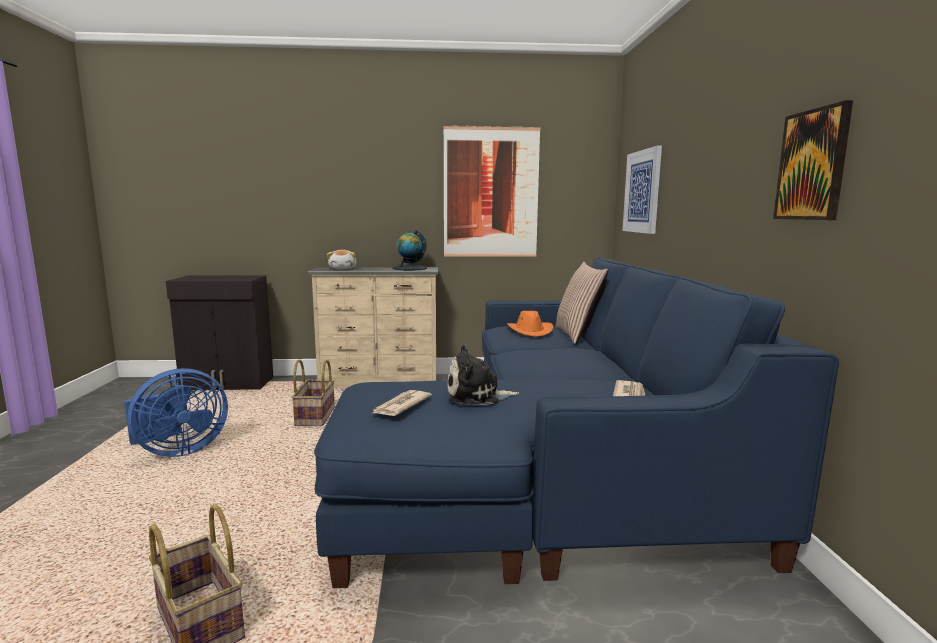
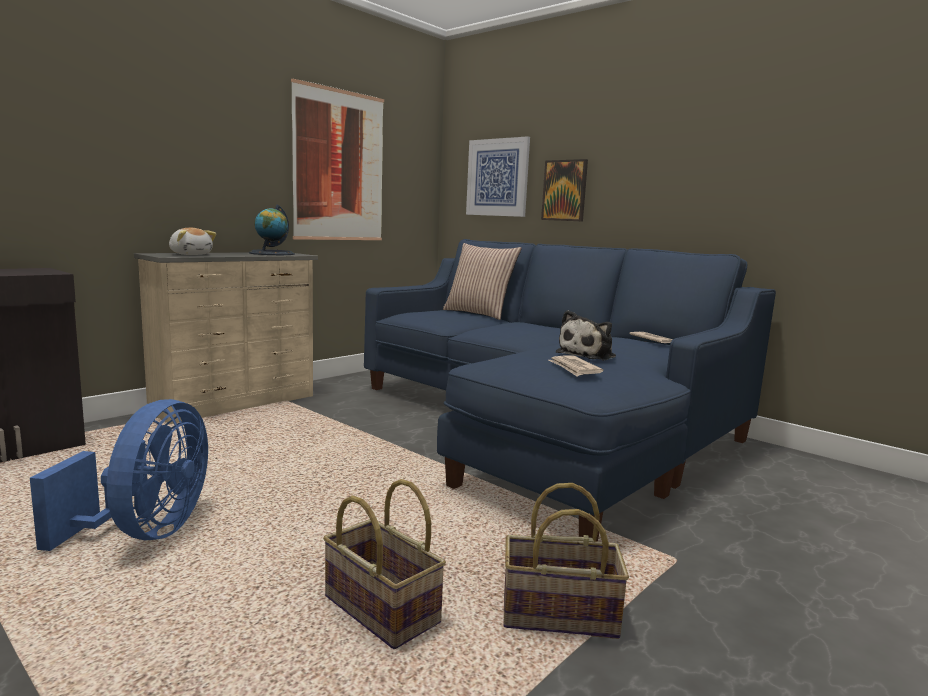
camera: 45 degrees left, 0 degrees up
(314, 416) = (245, 451): basket -> basket (379, 610)
(530, 331) = (443, 314): orange hat -> none
(812, 165) = (734, 167): picture -> picture (564, 190)

